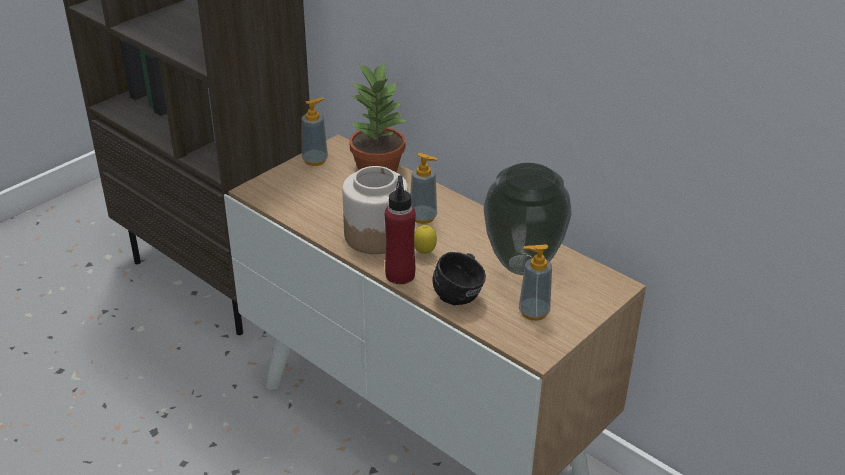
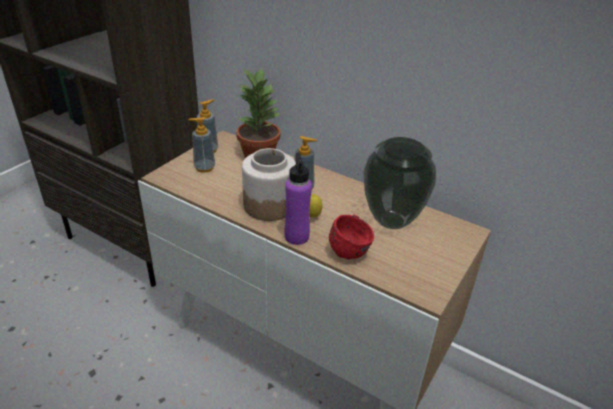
camera: 10 degrees left, 0 degrees up
(400, 275) = (296, 236): red bottle -> purple bottle
(461, 294) = (351, 249): black mug -> red mug
(533, 312) = (413, 260): soap dispenser -> soap dispenser (204, 168)

